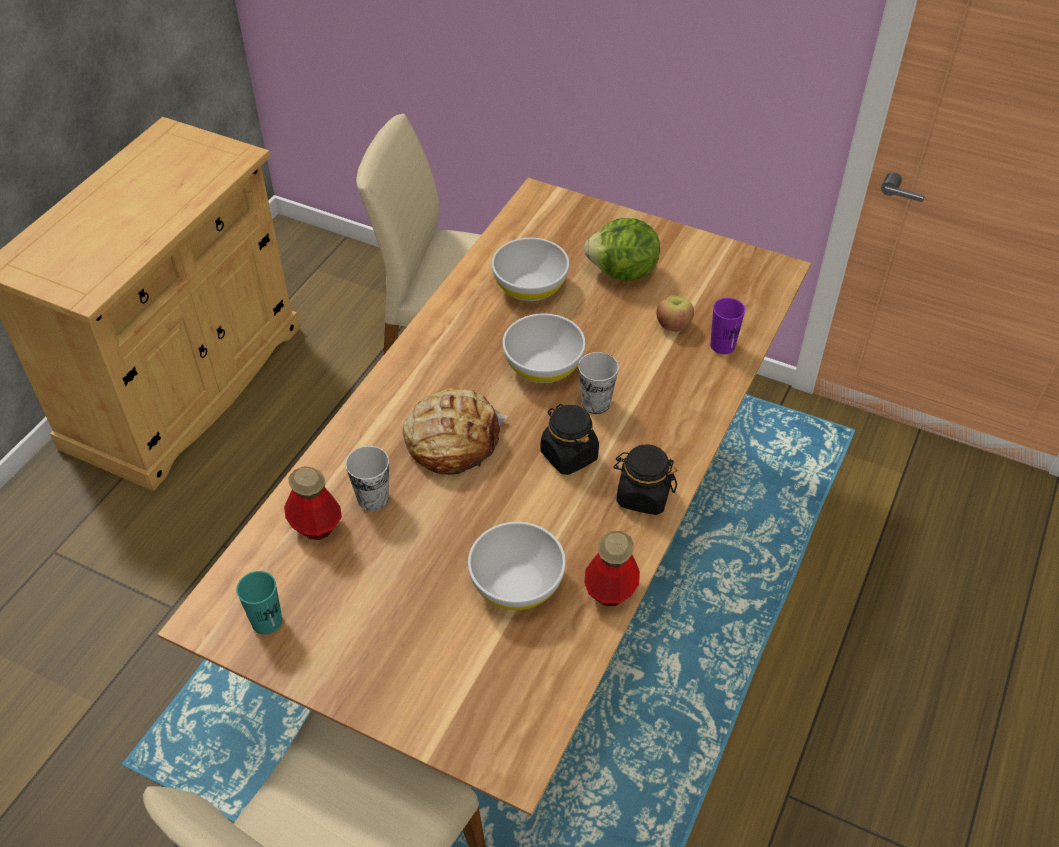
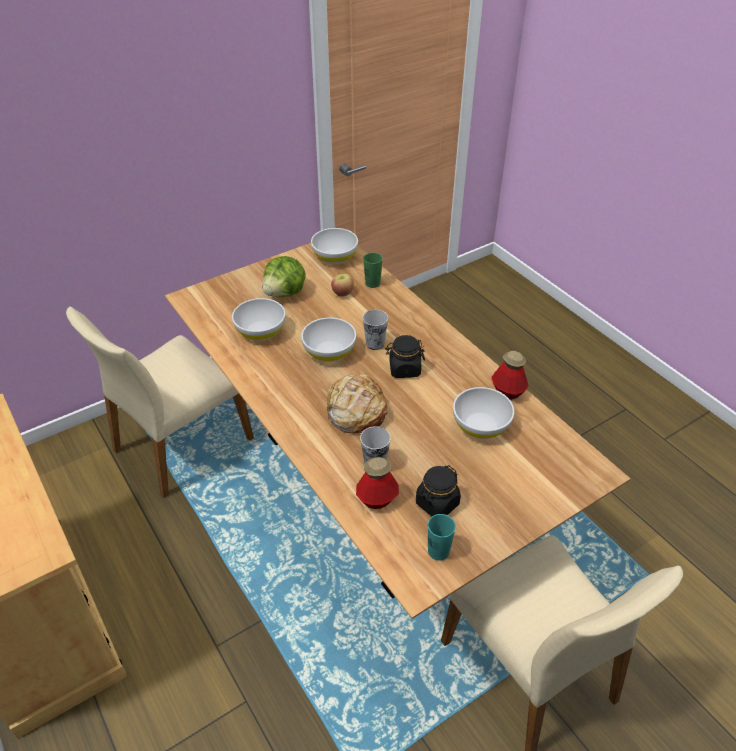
camera: 60 degrees left, 5 degrees down
(642, 495) = (453, 354): black jar -> black jar (437, 503)
(722, 345) = (372, 283): purple cup -> green cup
(744, 282) = (334, 257): none -> white bowl

